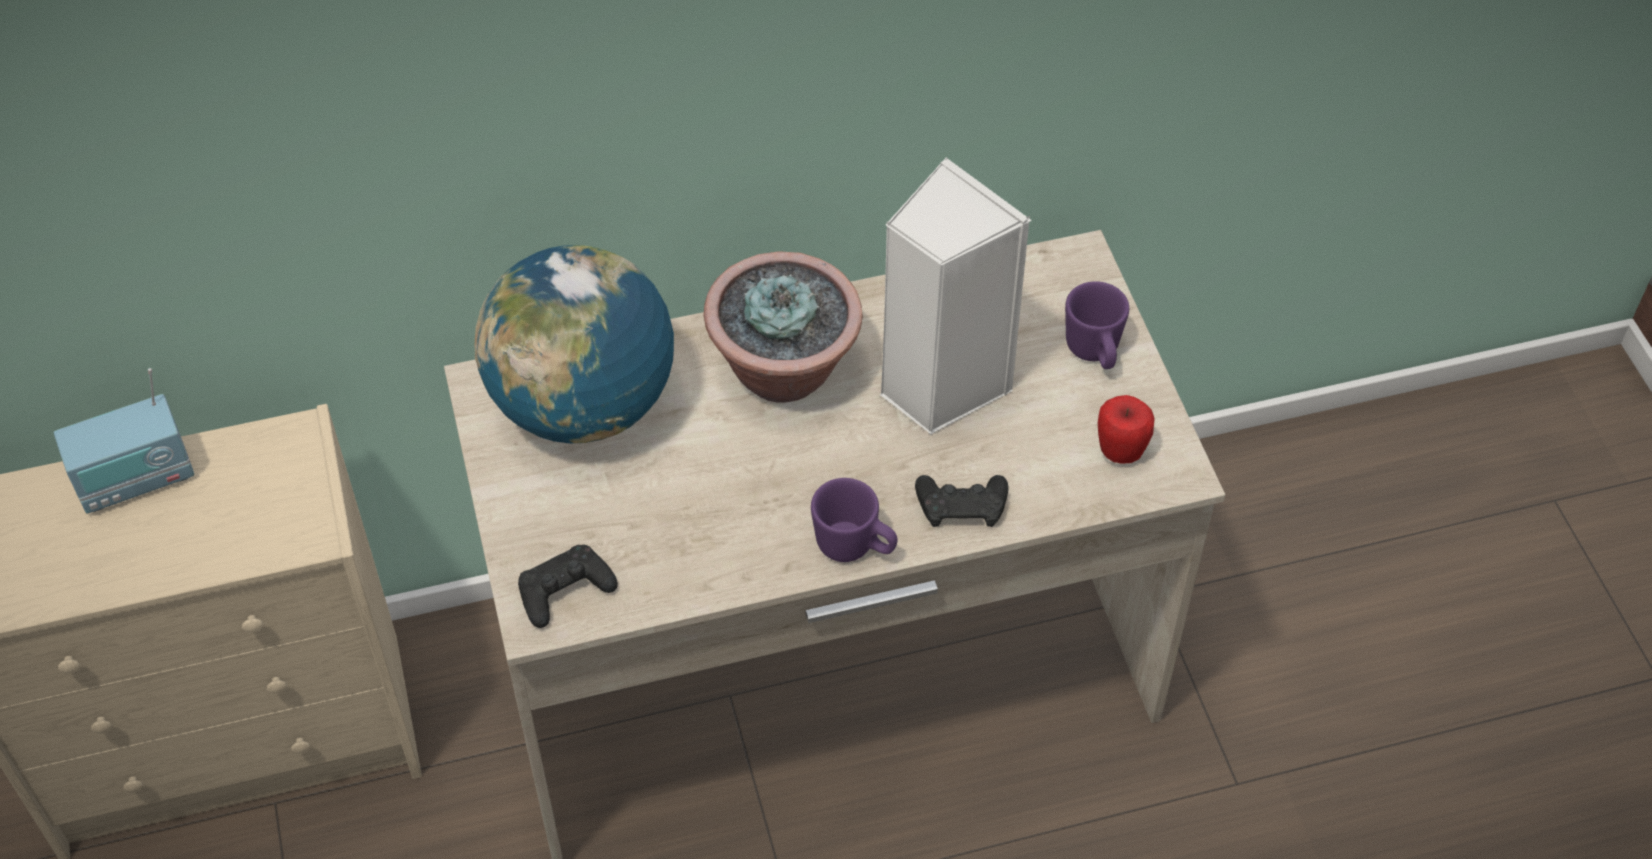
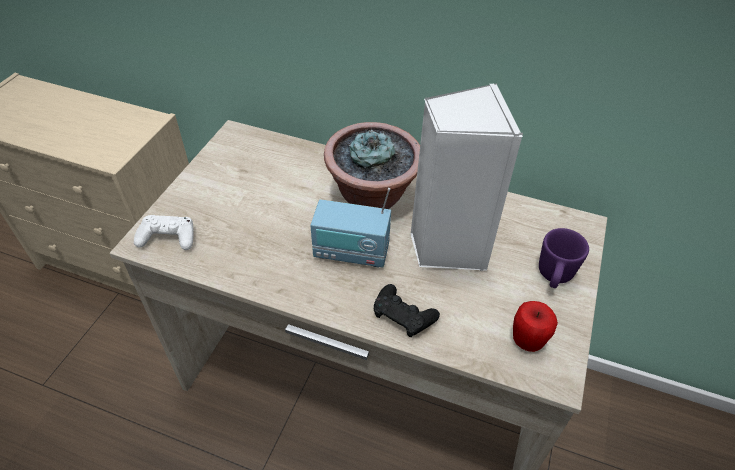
camera: 35 degrees right, 5 degrees down
(136, 480) = (79, 105): radio -> radio (351, 252)
(565, 591) = (168, 237): black game controller -> white game controller
(584, 405) = (265, 163): globe -> none
(854, 547) = (324, 302): purple mug -> none

